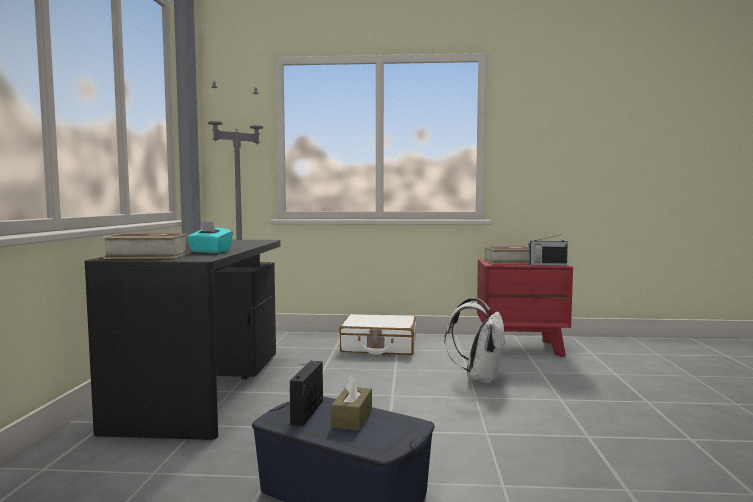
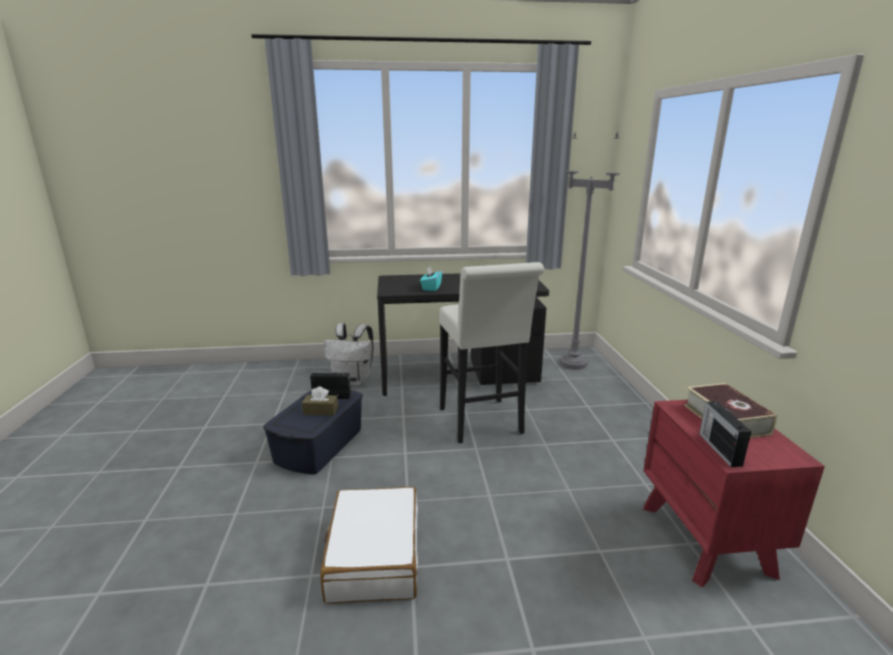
camera: 80 degrees right, 15 degrees up
(147, 256) = (402, 281): book -> none
(343, 388) = (482, 424): none -> white stool
(379, 346) = (613, 428): white suitcase -> white suitcase (373, 556)
(479, 378) = (546, 498): white backpack -> white backpack (353, 380)

